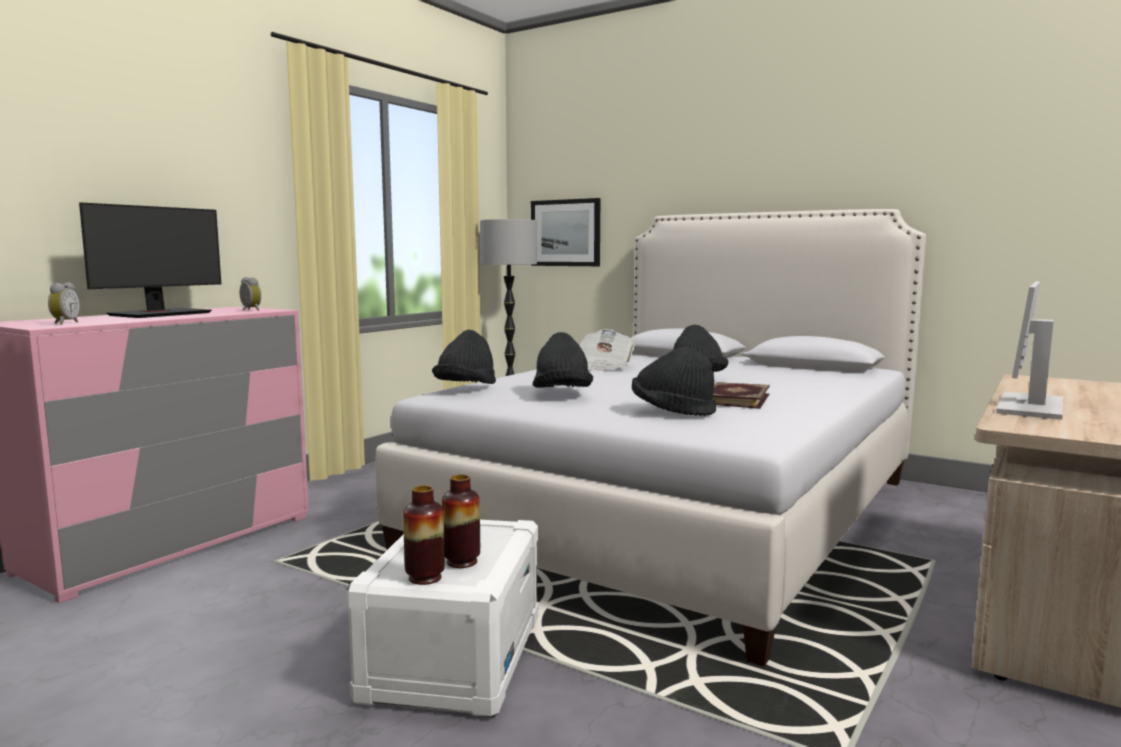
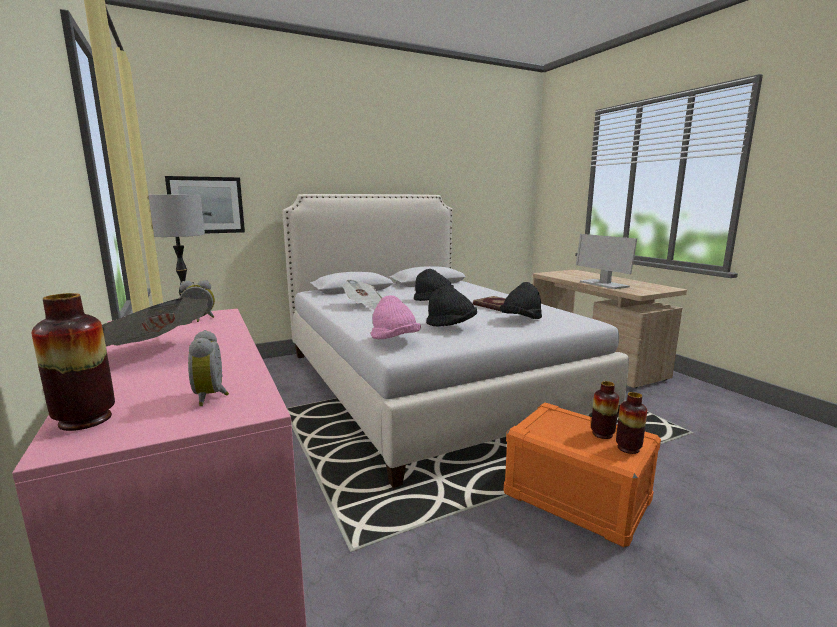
camera: 60 degrees left, 5 degrees up
(32, 320) = (85, 420): none -> vase
(64, 323) = (213, 397): alarm clock -> alarm clock turned 135 degrees counterclockwise
(159, 314) = (157, 351): monitor -> newspaper
(453, 657) = (575, 498): white storage box -> orange storage box
(465, 387) = (394, 340): black hat -> pink hat

